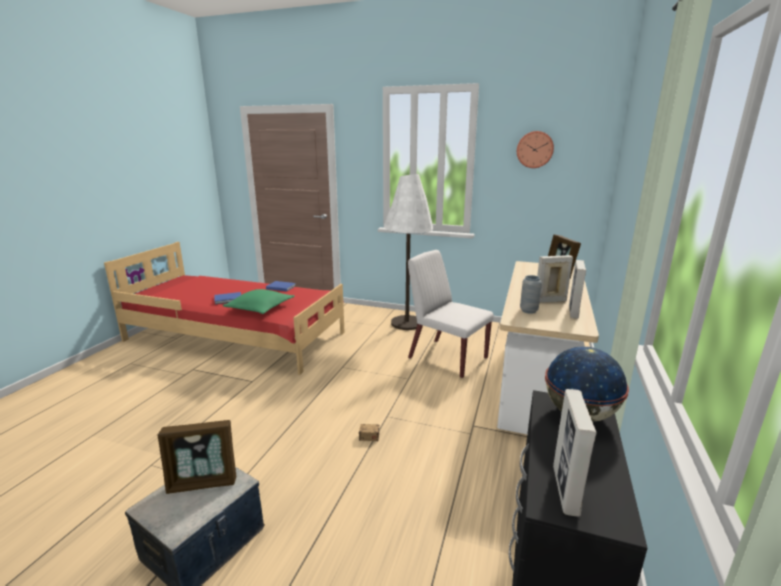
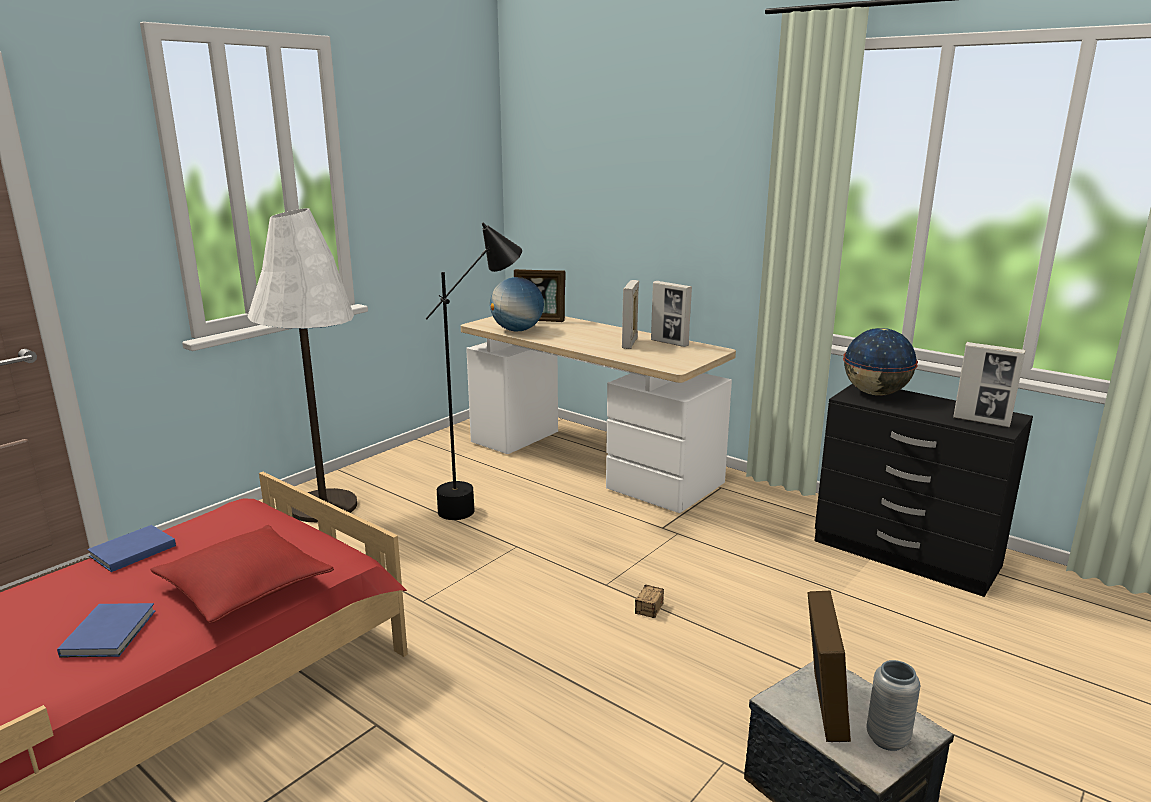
camera: 70 degrees left, 0 degrees up
(260, 308) = (245, 587): green pillow -> red pillow
(447, 357) = (482, 502): white chair -> black floor lamp
(527, 272) = (517, 330): none -> globe
(528, 311) = (651, 357): grey vase -> grey vase (887, 739)
(535, 149) = (419, 150): wall clock -> none

